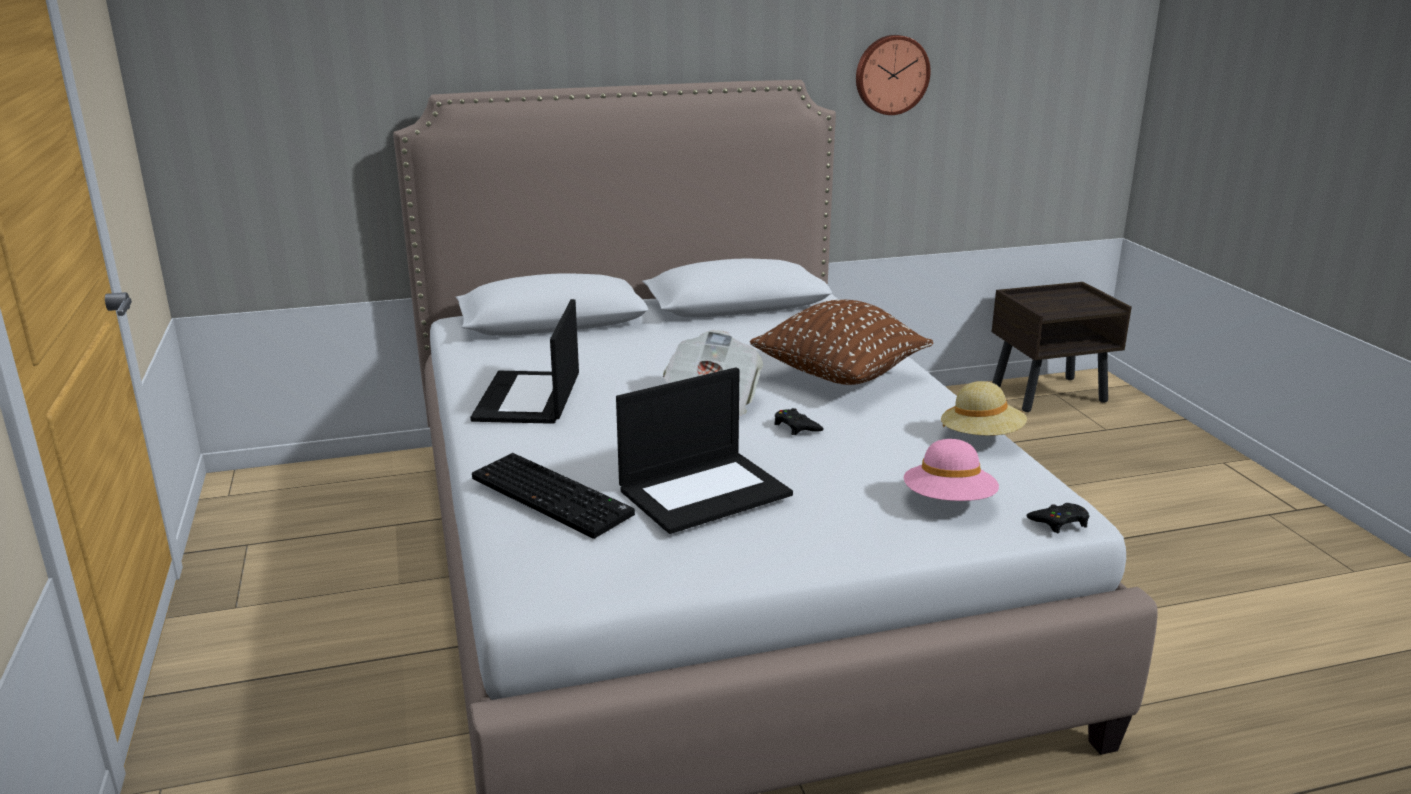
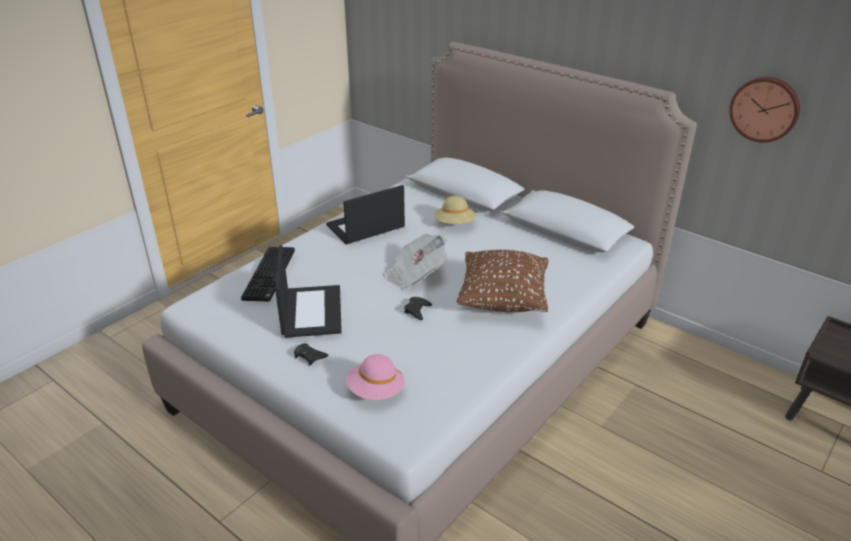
camera: 55 degrees right, 10 degrees up
(705, 491) = (311, 311): laptop -> laptop turned 120 degrees counterclockwise
(981, 438) = (475, 378): beige hat -> beige hat (455, 224)
(1059, 522) = (389, 440): black game controller -> black game controller (309, 356)

